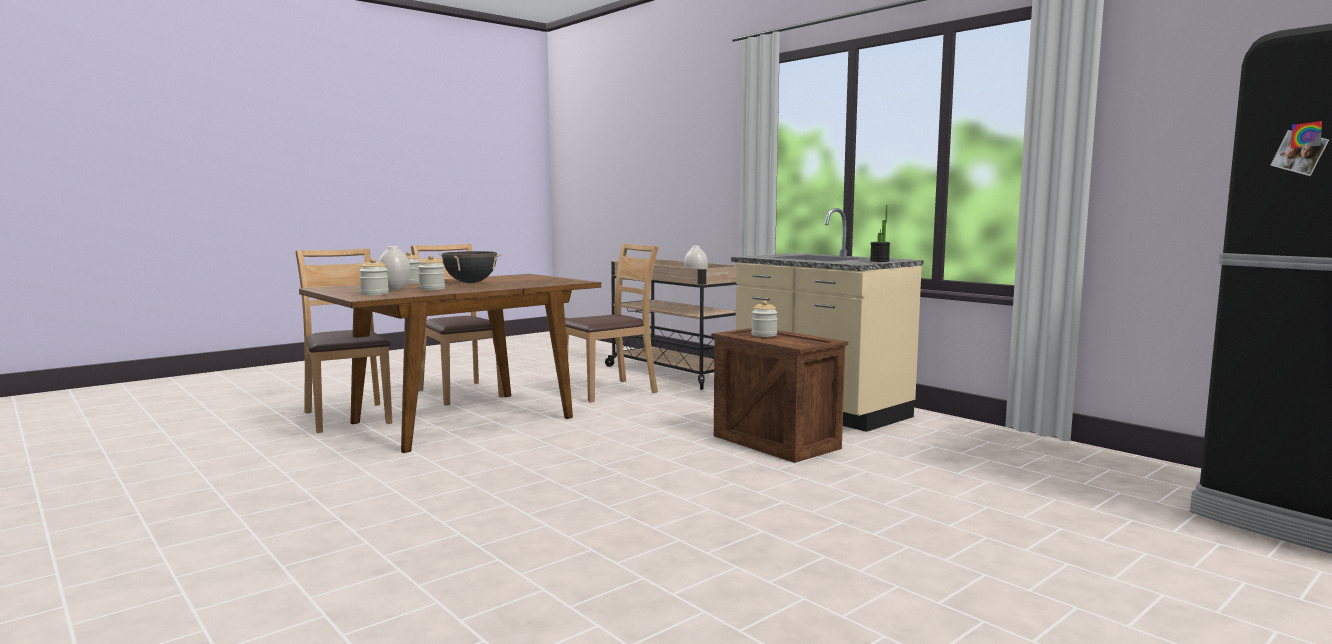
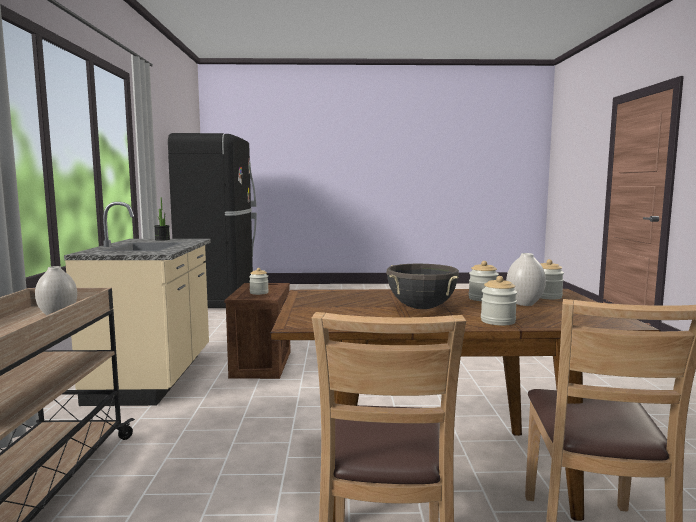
camera: 140 degrees left, 0 degrees up
(610, 391) = (202, 477): brown chair -> none

